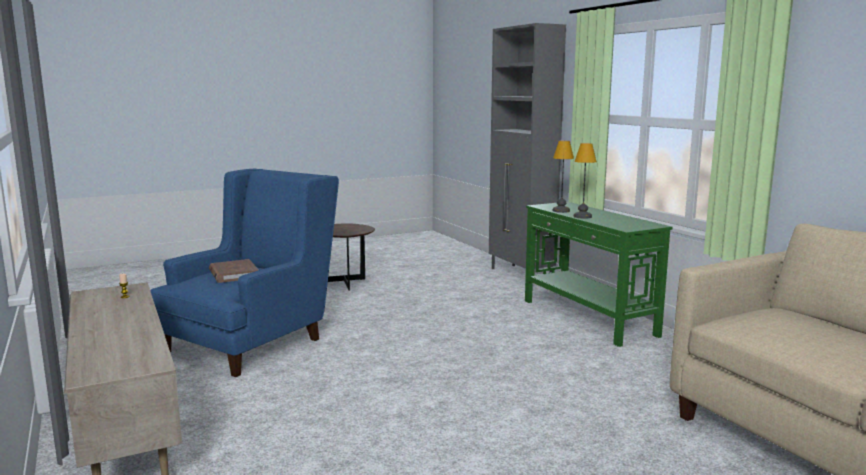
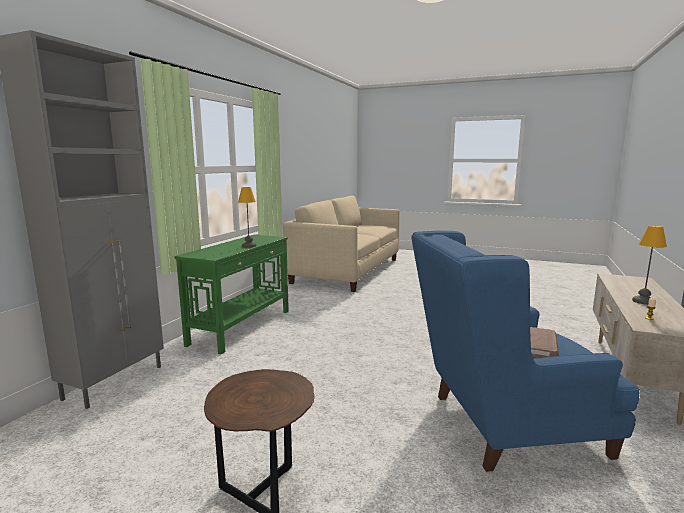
camera: 130 degrees left, 0 degrees up
(561, 211) = (230, 251): table lamp -> table lamp (642, 301)

